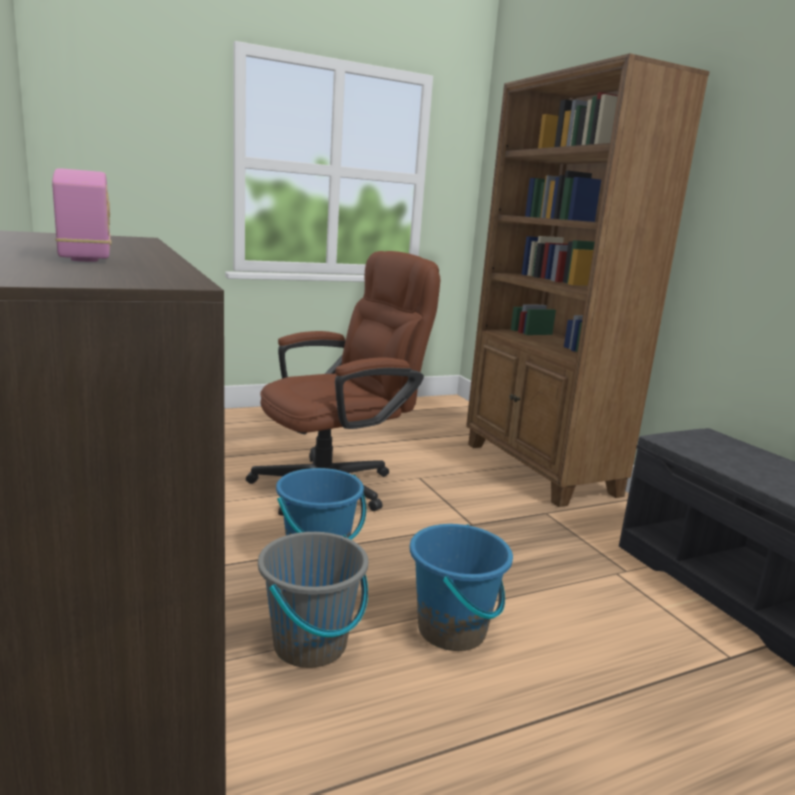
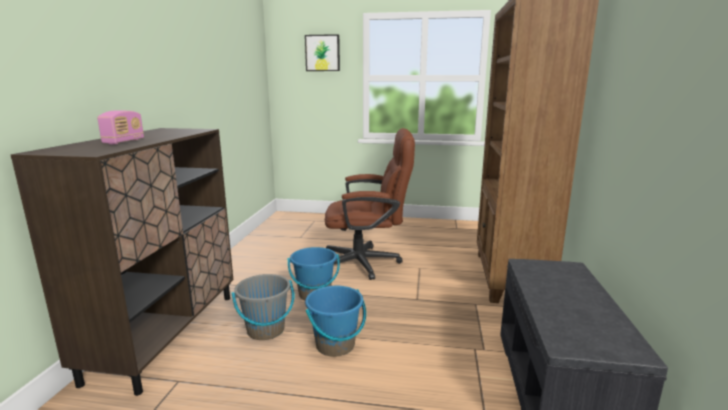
camera: 35 degrees right, 0 degrees up
(154, 104) = (322, 53): none -> picture

